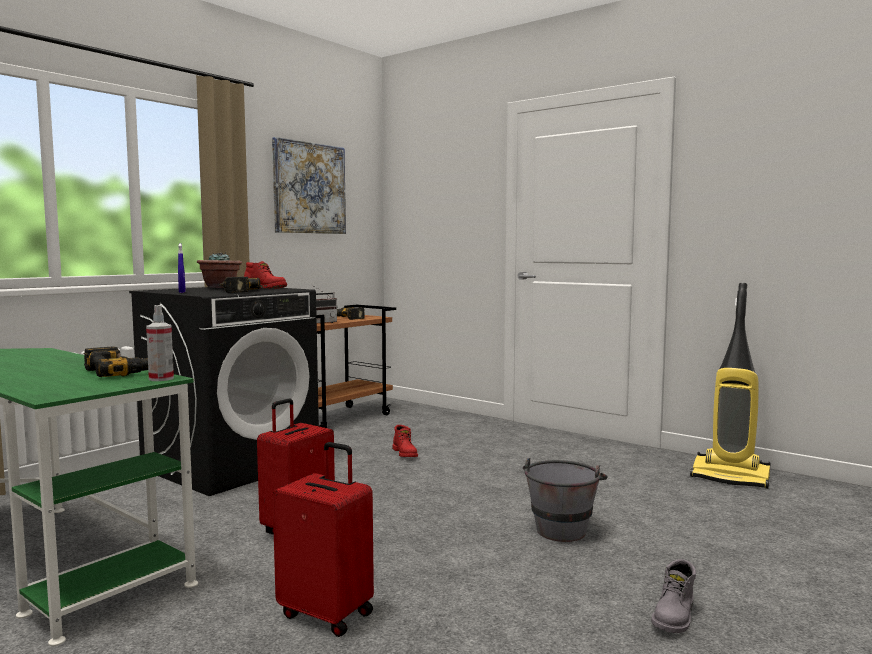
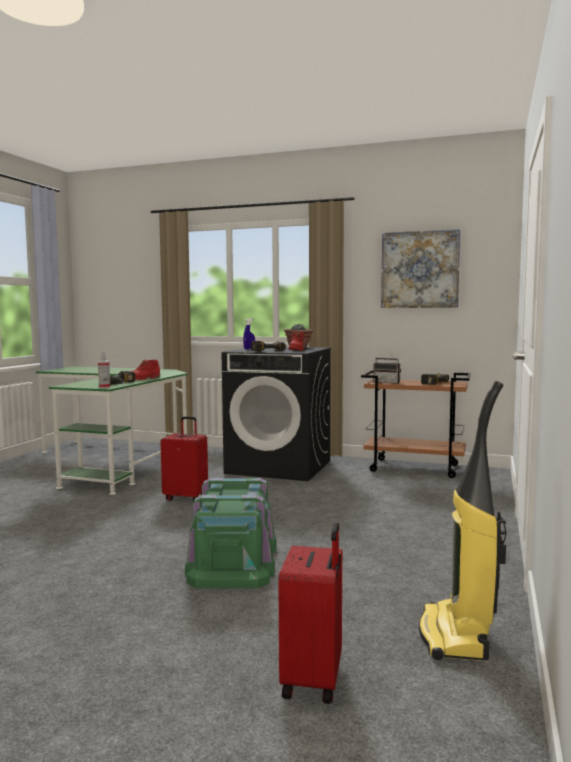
camera: 70 degrees right, 0 degrees up
(328, 613) = (86, 521): red suitcase -> red suitcase (314, 680)
(405, 454) = (353, 498): red boot -> red boot (143, 379)
(562, 527) = (234, 561): grey bucket -> green storage box
(675, 617) = (89, 606): grey boot -> none

